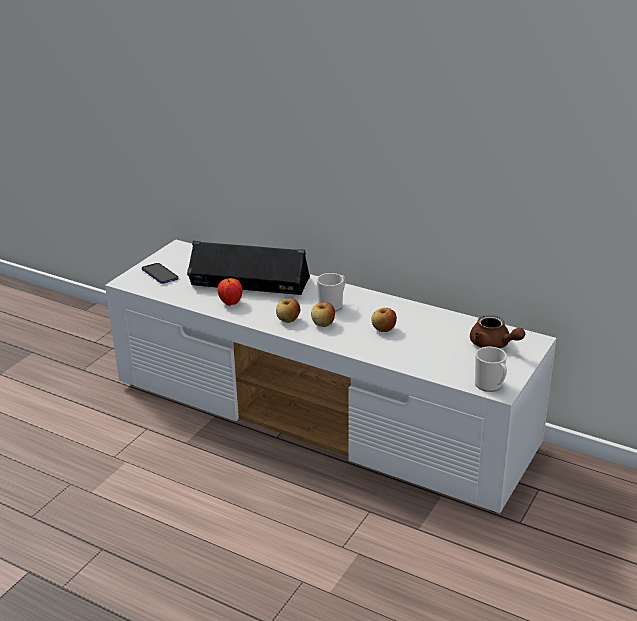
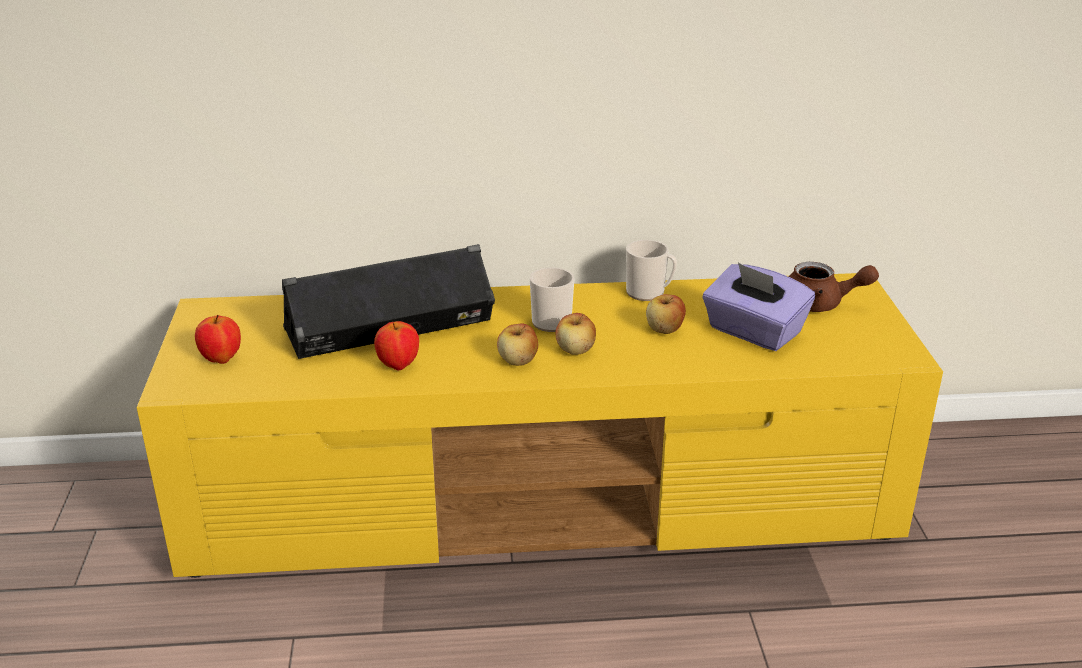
camera: 35 degrees left, 0 degrees up
(160, 274) = (221, 359): phone -> apple
(323, 416) = (545, 503): white tv stand -> yellow tv stand
(431, 347) = (753, 332): none -> purple tissue box
(490, 385) = (889, 356): mug -> mug (649, 293)

